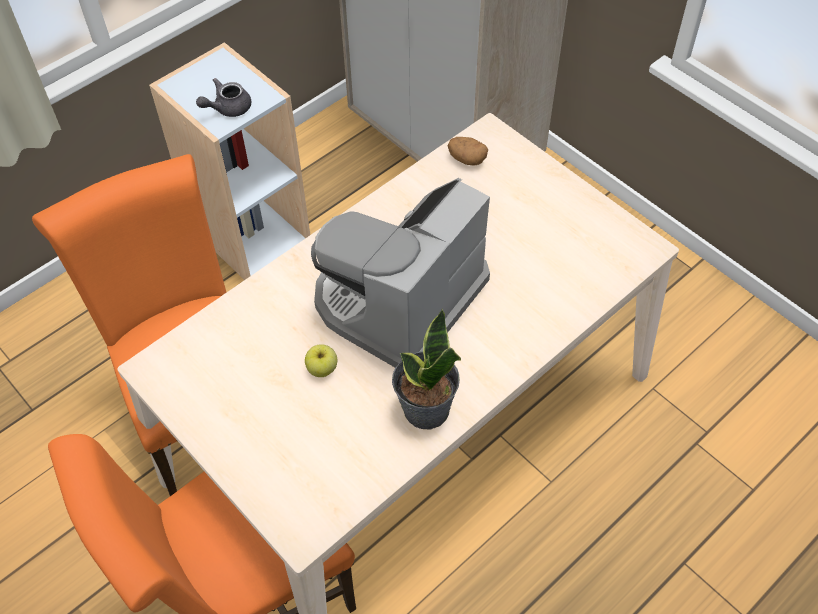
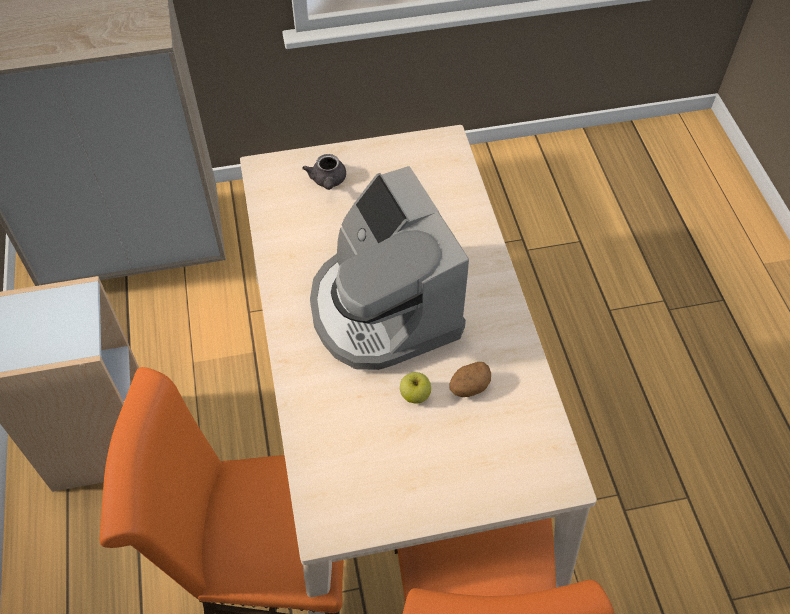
camera: 60 degrees left, 0 degrees up
(227, 108) = (67, 330): grey teapot -> grey teapot (328, 181)
(425, 409) = (500, 343): potted plant -> none
(467, 159) = (276, 195): potato -> potato (468, 387)

